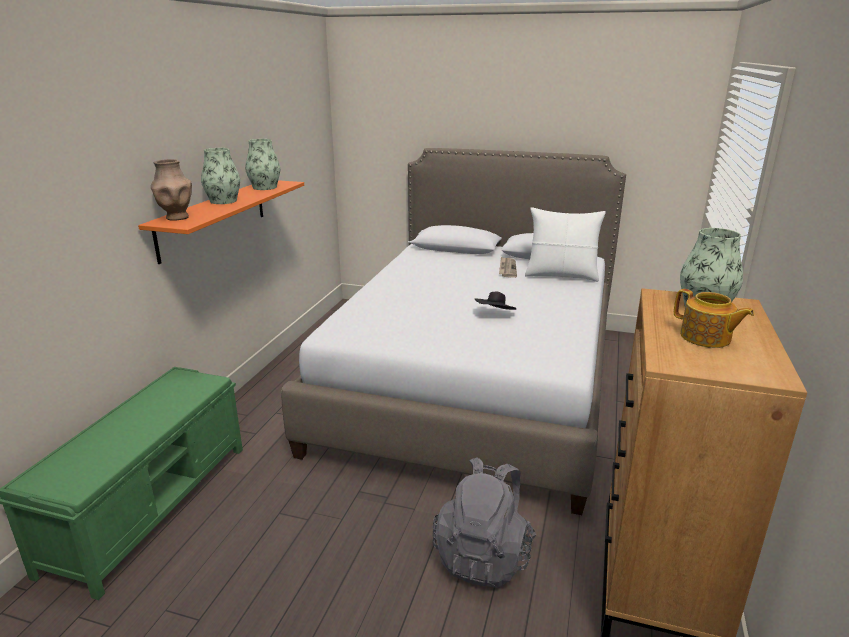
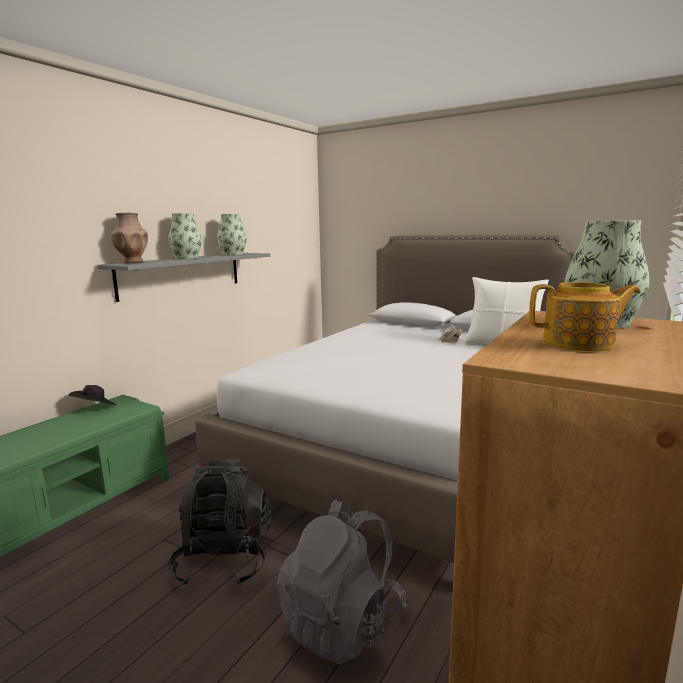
camera: 15 degrees right, 10 degrees down
(213, 218) = (182, 274): orange shelf -> grey shelf
(350, 521) = (224, 558): none -> black backpack
(495, 315) = (414, 368): black hat -> black hat (94, 408)
(706, 338) = (580, 343): teapot -> teapot turned 60 degrees counterclockwise

